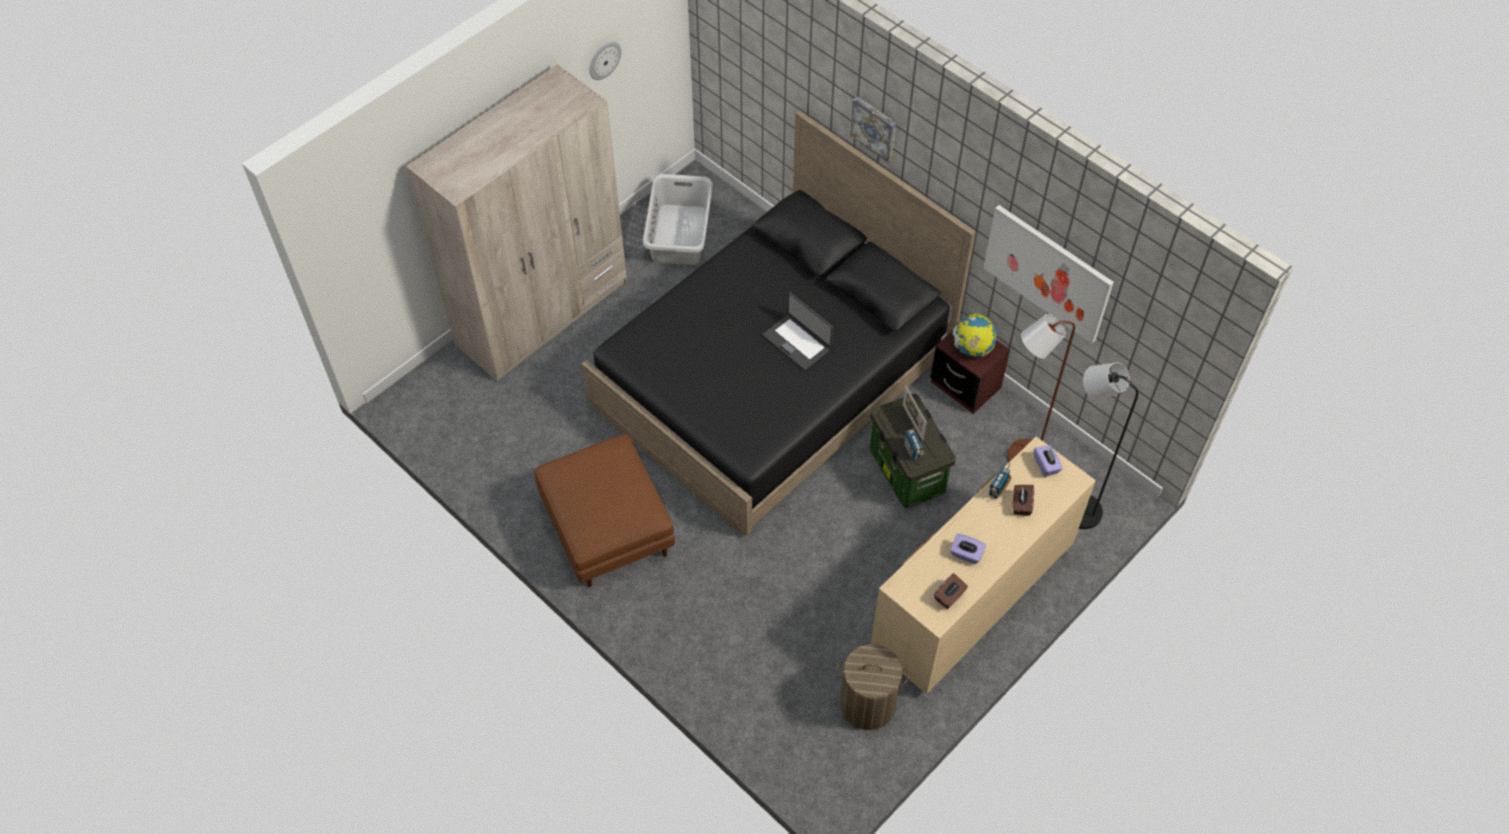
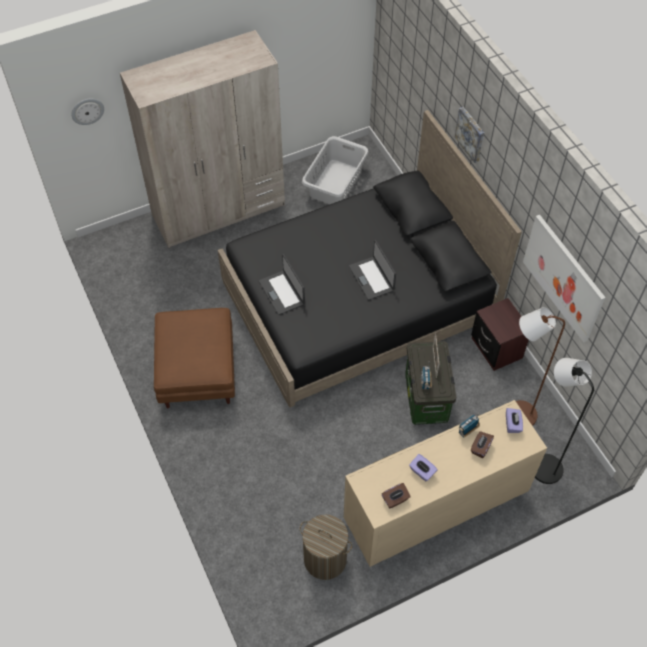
camera: 20 degrees right, 0 degrees up
(604, 60) = (297, 38): wall clock -> wall clock (87, 111)
(694, 392) = (282, 292): none -> laptop
(972, 349) = (503, 321): globe -> none

